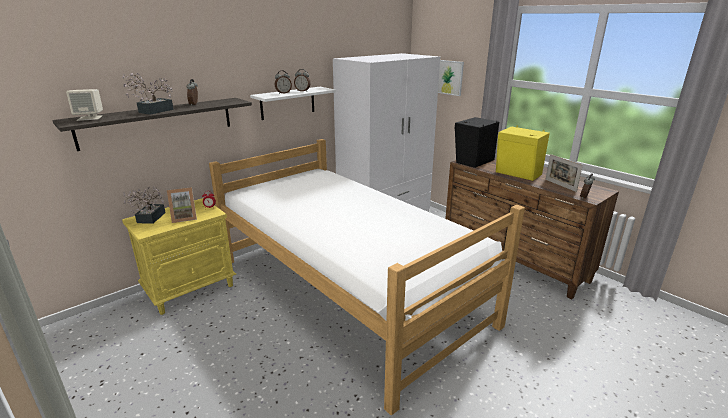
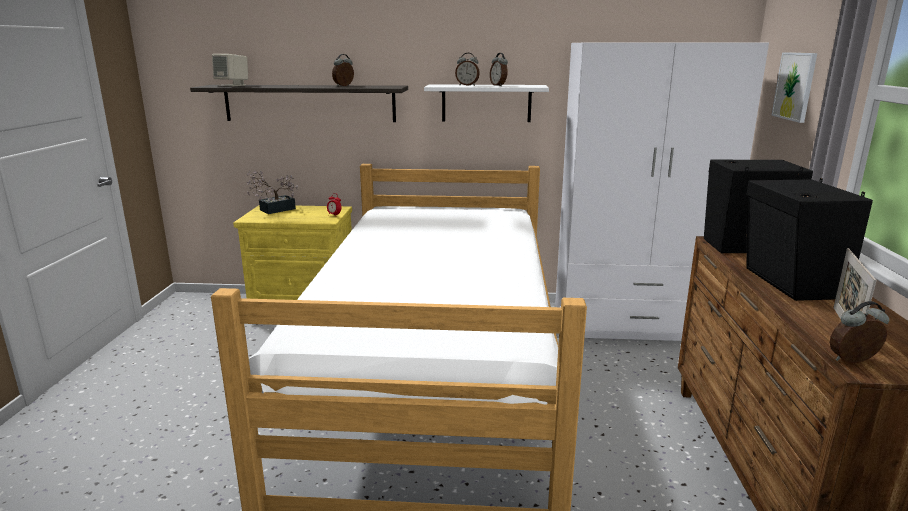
camera: 45 degrees right, 5 degrees down
(152, 111) = (289, 86): potted plant -> none
(184, 218) = (297, 217): picture frame -> none
(518, 174) = (790, 283): yellow speaker -> black speaker

